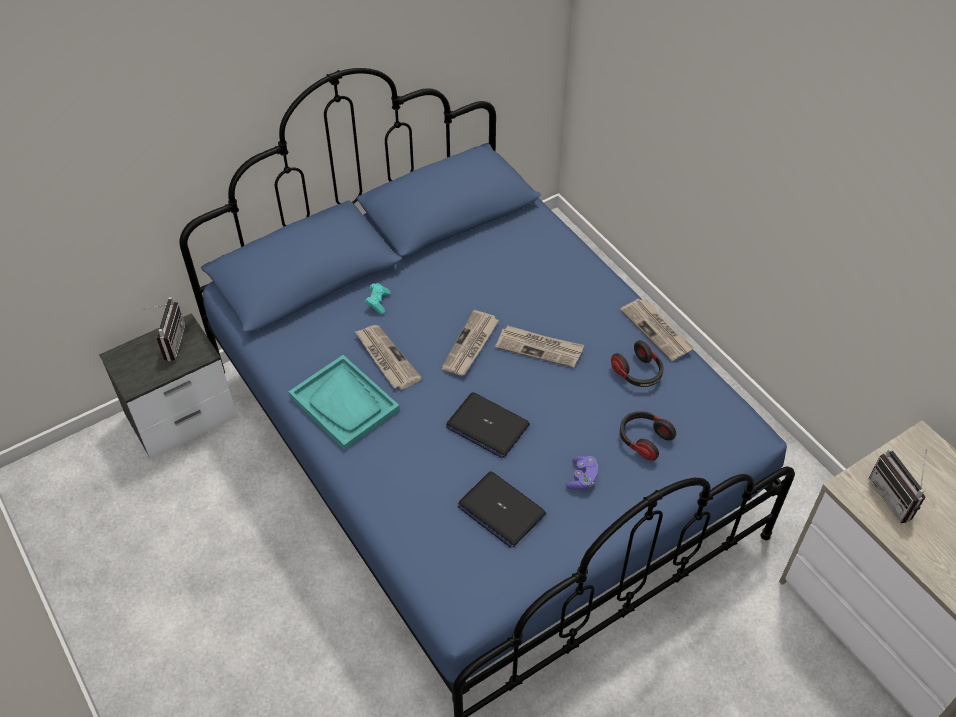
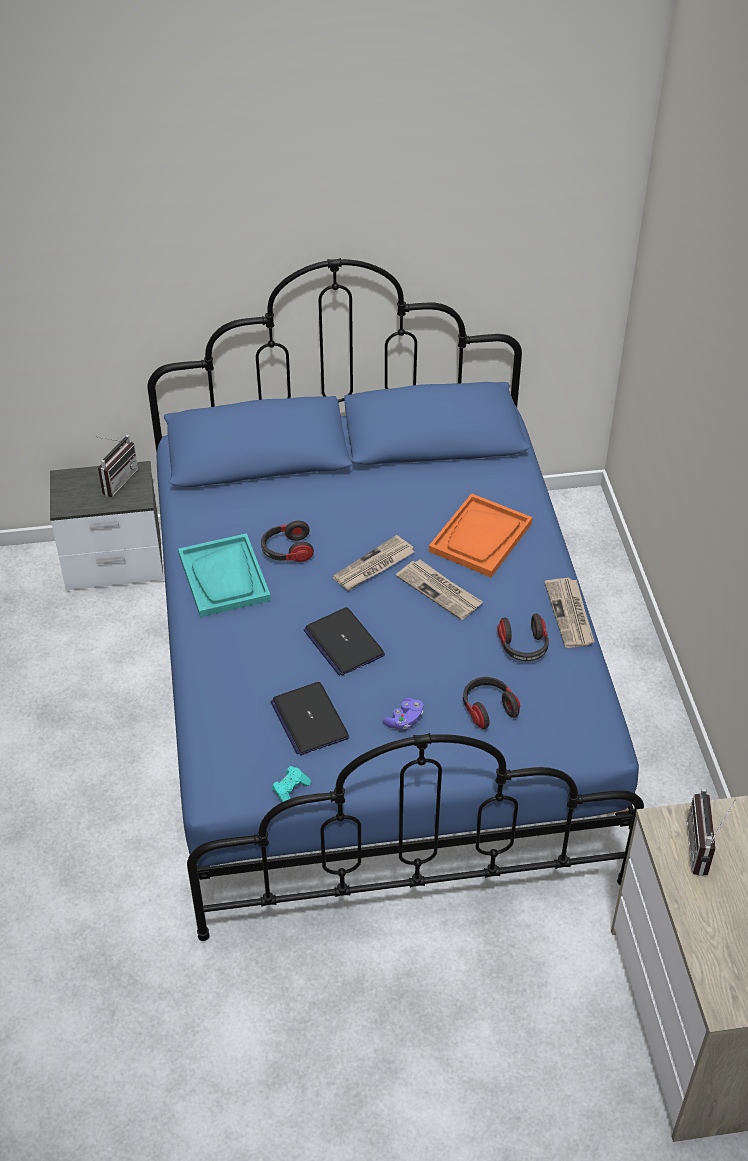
camera: 25 degrees right, 5 degrees down
(378, 302) = (310, 499): turquoise game controller -> turquoise game controller (290, 791)
(386, 358) = (287, 551): newspaper -> headphones
(544, 288) = (480, 538): none -> orange tray

